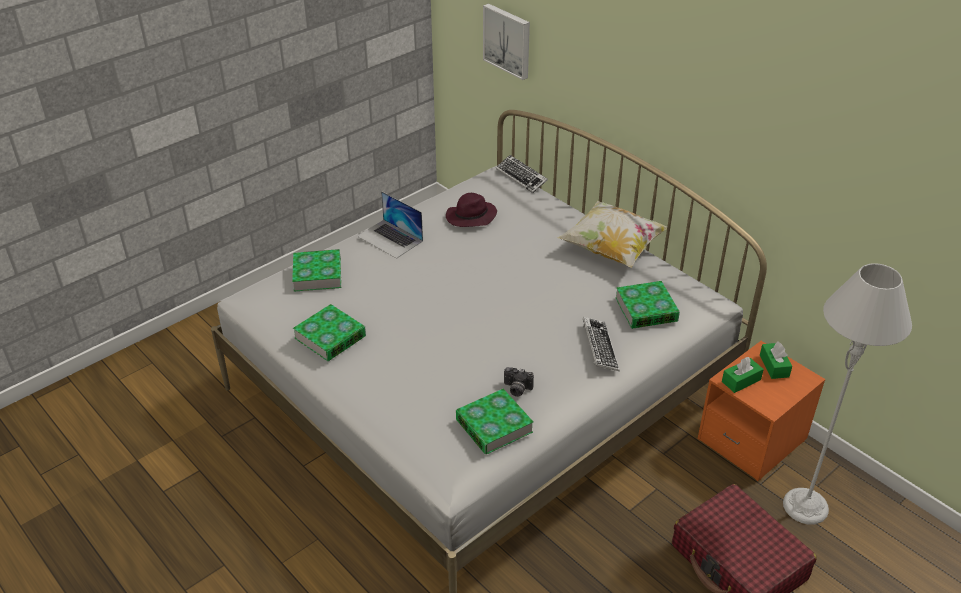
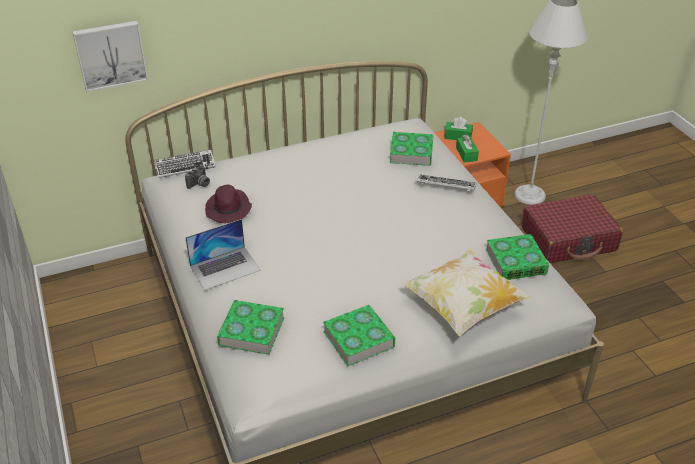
camera: 70 degrees left, 0 degrees up
(516, 389) = (477, 239): camera -> camera (199, 184)
(612, 249) = (326, 148): pillow -> pillow (463, 306)

